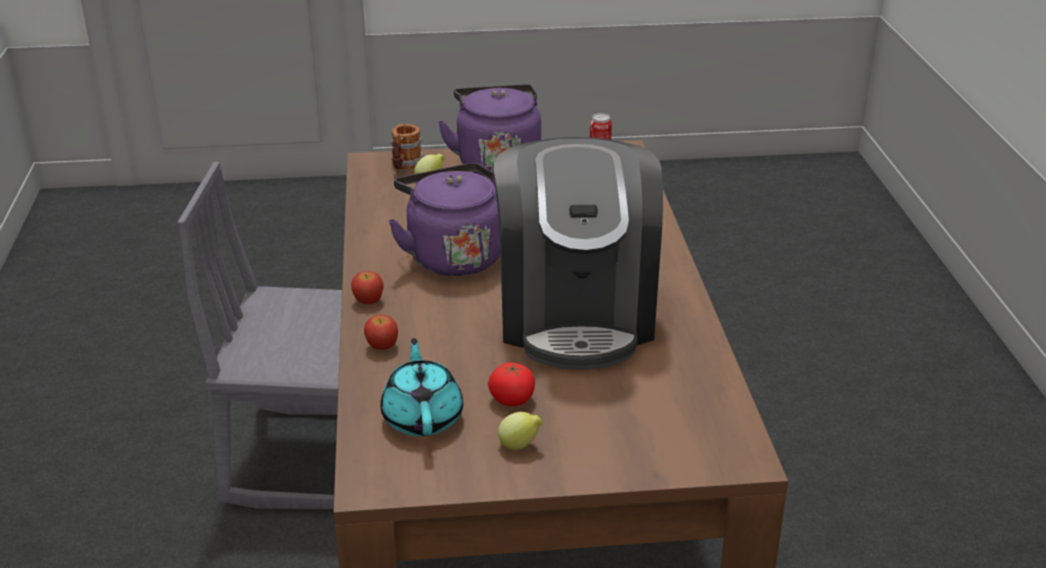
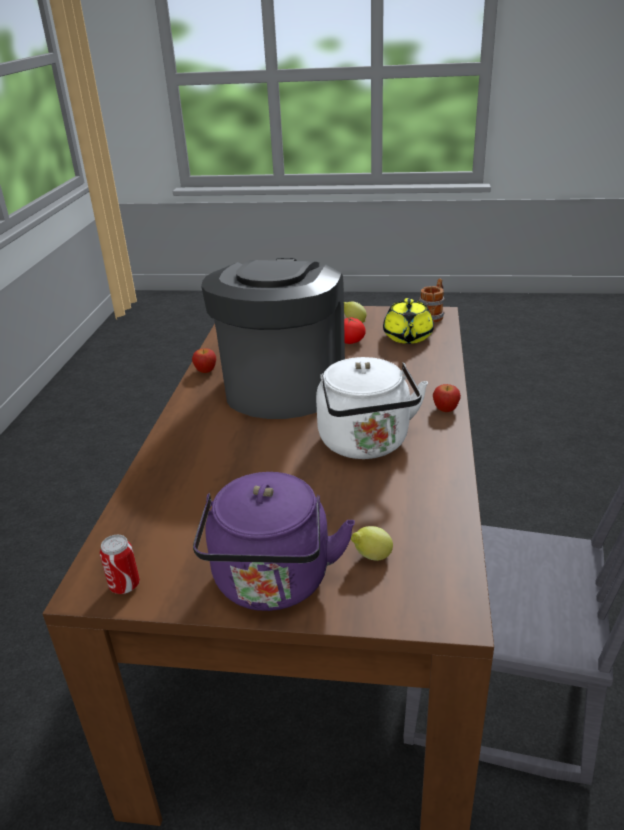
camera: 165 degrees left, 0 degrees up
(381, 346) = (433, 376): apple -> apple (206, 370)
(404, 166) = (403, 595): mug -> mug (433, 315)
(422, 417) = (407, 337): turquoise teapot -> yellow teapot
(452, 256) = (366, 444): purple kettle -> white kettle

